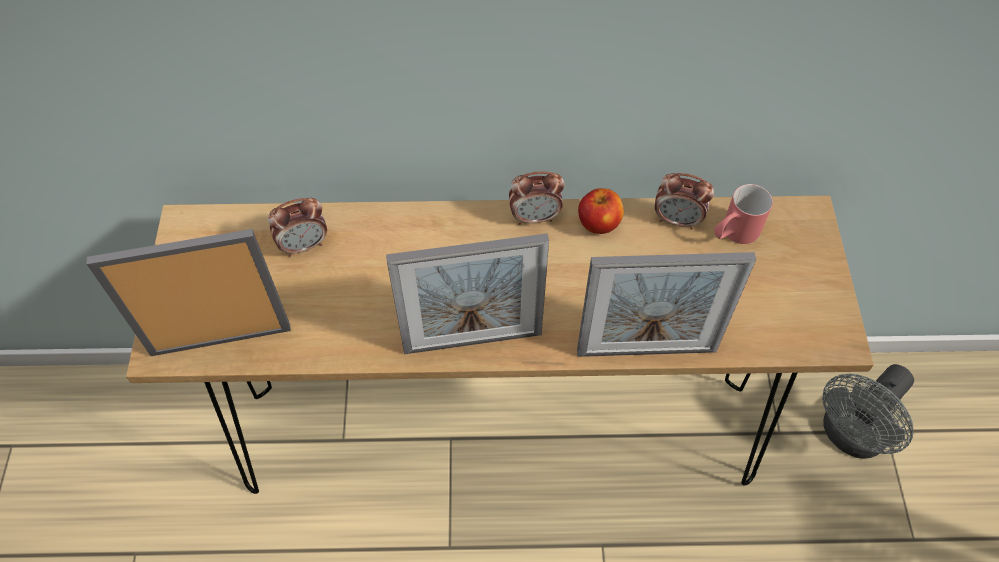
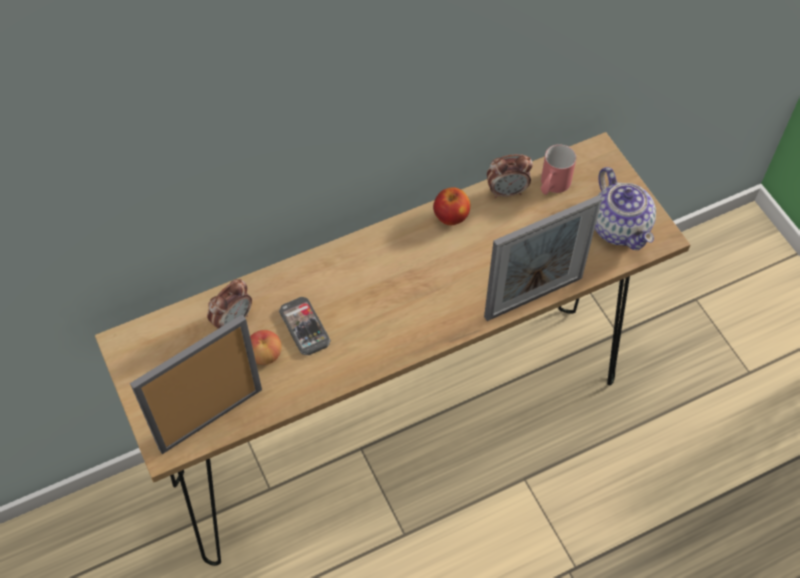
camera: 25 degrees left, 0 degrees up
(316, 294) = (265, 355): none -> apple
(373, 281) = (304, 327): none -> phone
(472, 341) = (405, 341): picture frame -> none
(535, 217) = (401, 230): alarm clock -> none
(793, 310) = (620, 227): none -> teapot
(849, 436) = (670, 314): grey fan -> none

